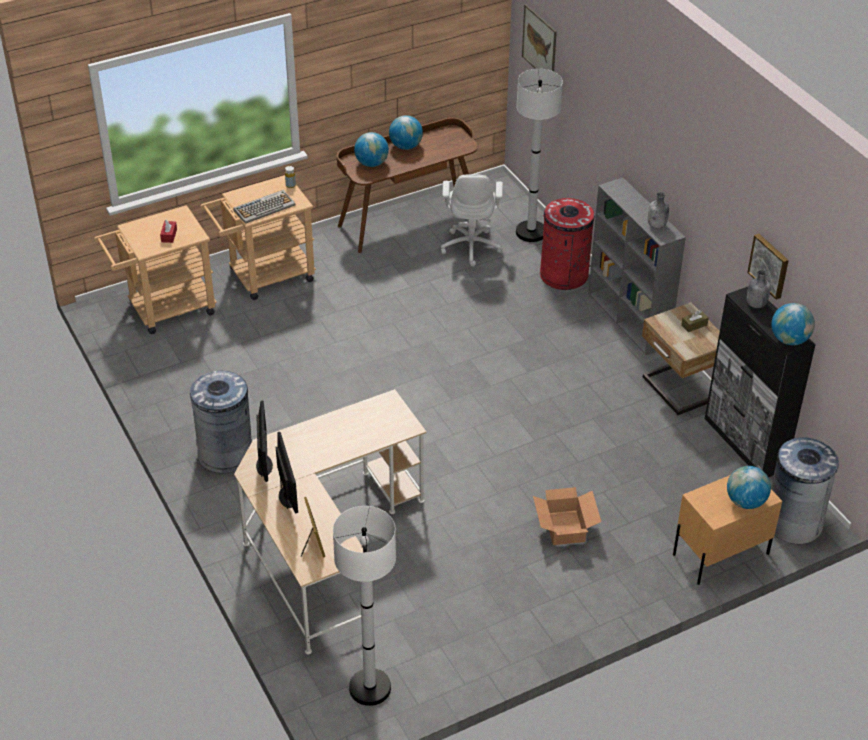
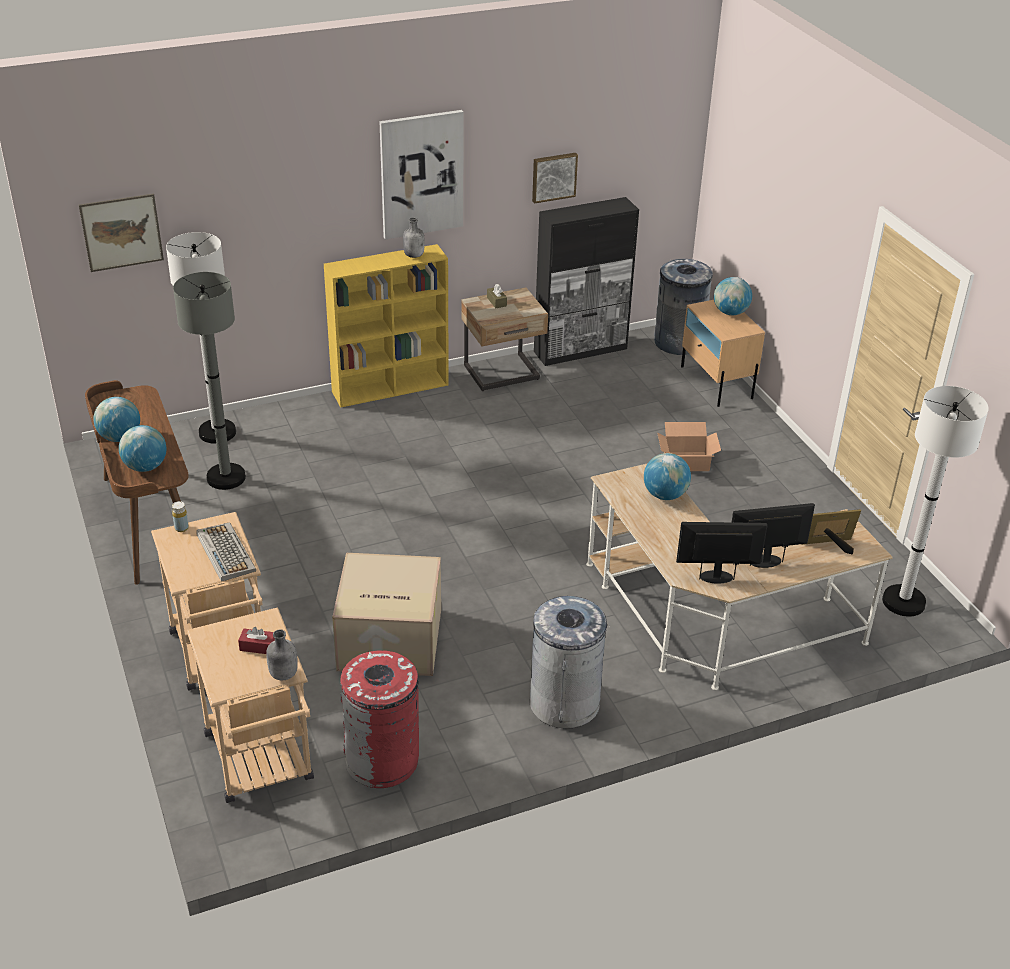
camera: 85 degrees left, 5 degrees down
(288, 354) = (388, 640): none -> cardboard box
(471, 246) = (226, 478): white office chair -> grey floor lamp
(564, 275) = (303, 419): red trash can -> red trash can (382, 760)
(629, 320) = (391, 388): grey bookcase -> yellow bookcase
(688, 167) = (421, 174): none -> picture
(755, 304) = (568, 213): grey bottle -> grey bottle (283, 674)
(789, 340) = (619, 206): globe -> globe (665, 495)

